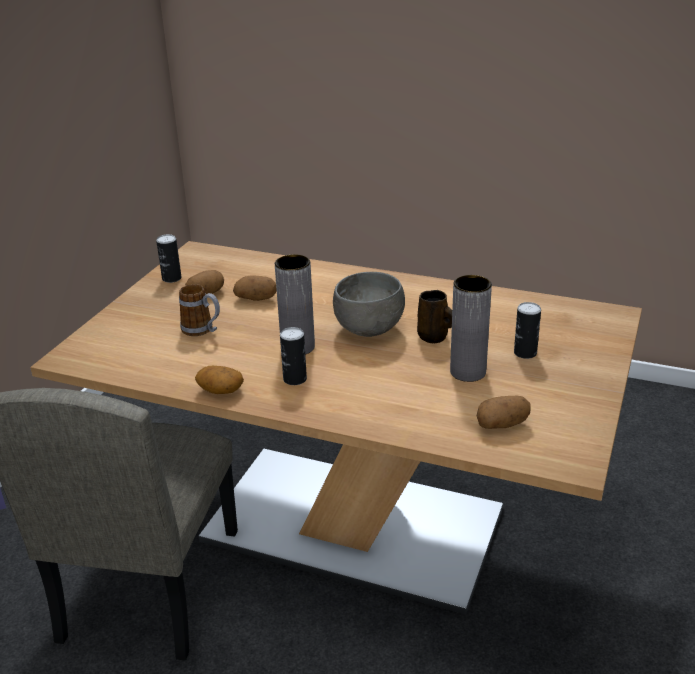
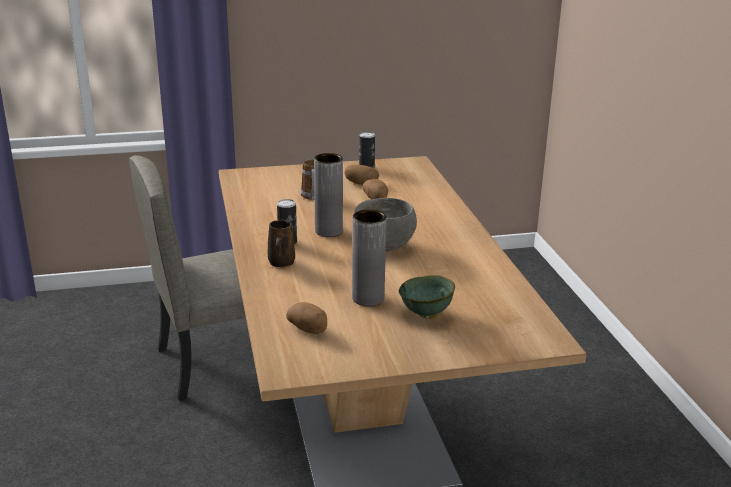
camera: 55 degrees right, 5 degrees down
(220, 390) = (249, 224): potato -> none
(434, 337) = (403, 273): brown mug -> brown mug (281, 263)
(525, 353) = (426, 314): can -> green bowl

